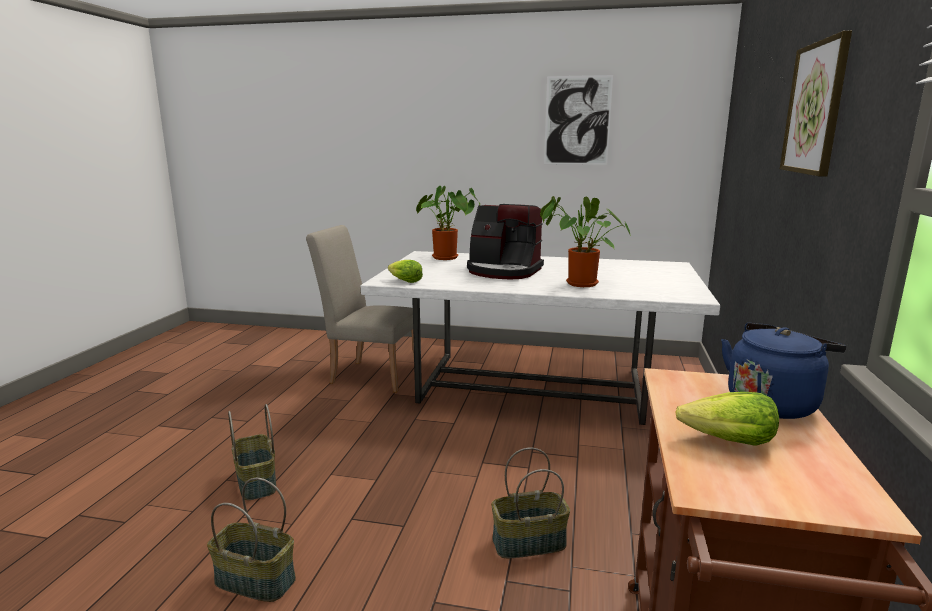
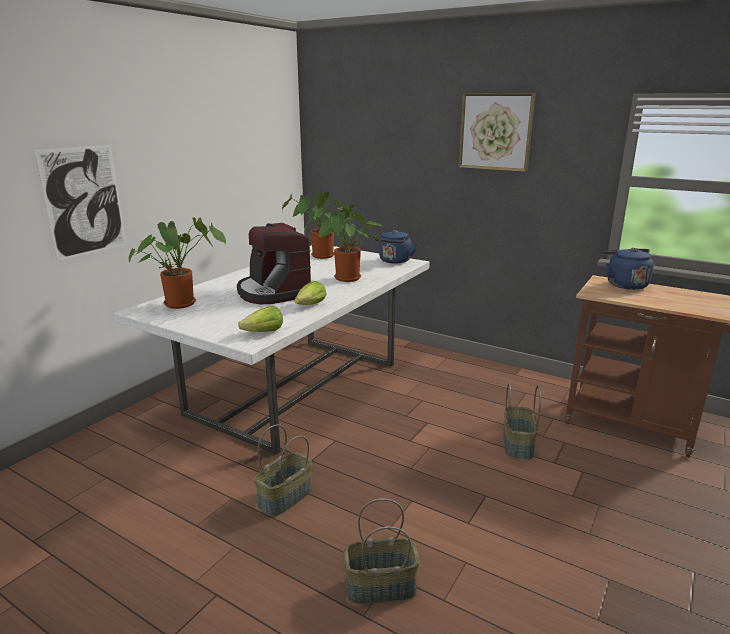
camera: 70 degrees left, 5 degrees up
(254, 581) = (544, 591): basket -> basket (285, 498)
(369, 375) = (174, 474): beige chair -> none
(503, 271) = (273, 292): coffee machine -> coffee machine turned 105 degrees clockwise
(577, 121) = (213, 132): picture -> picture (84, 201)
(640, 268) = (321, 256): none -> potted plant
(682, 291) = (394, 261): none -> blue kettle
(728, 441) = (669, 300): lettuce -> lettuce (311, 305)

